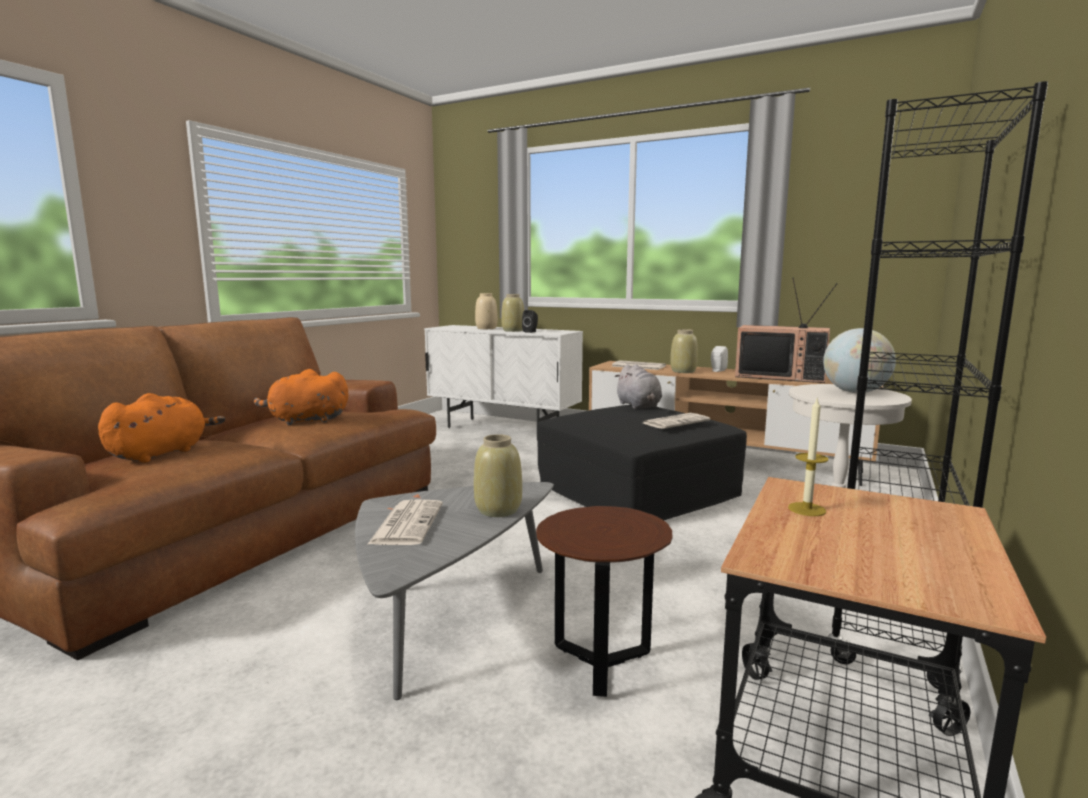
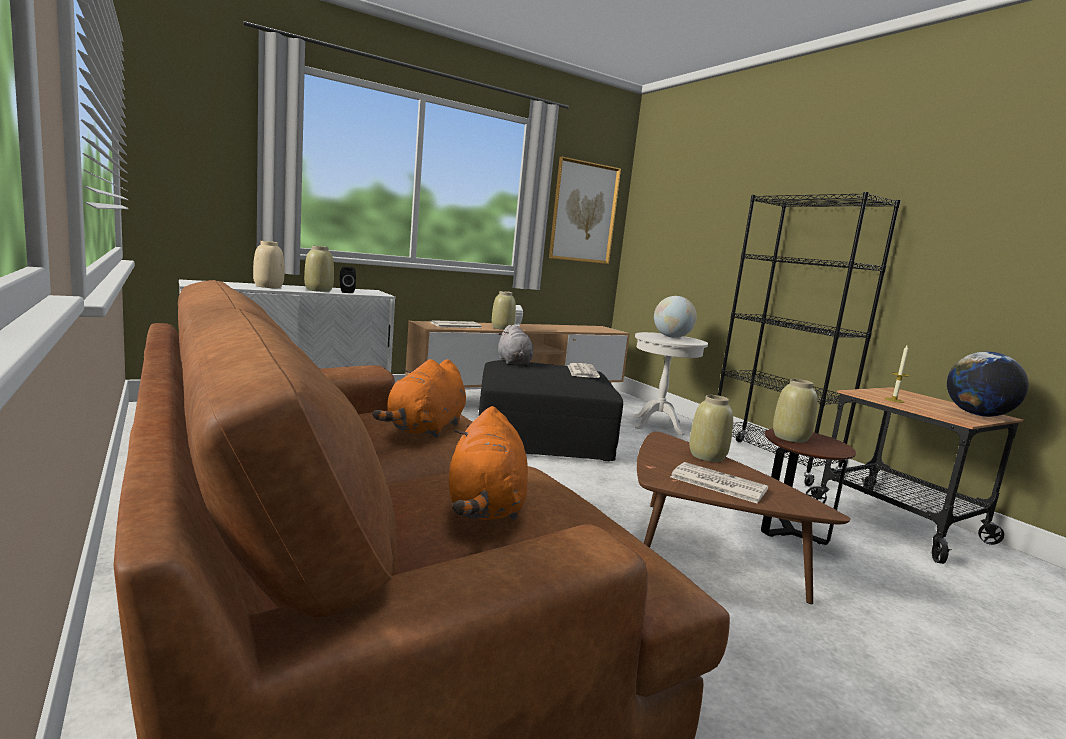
camera: 60 degrees left, 0 degrees up
(161, 453) = (485, 507): orange plush toy -> orange plush toy turned 150 degrees counterclockwise
(447, 612) = (696, 553): grey coffee table -> brown coffee table
(594, 519) = (790, 438): none -> beige vase
(639, 406) = (514, 362): grey plush toy -> grey plush toy turned 60 degrees clockwise
(781, 376) = (562, 328): television -> none
(861, 221) = (584, 212): none -> picture
(895, 577) = (978, 415): none -> globe

